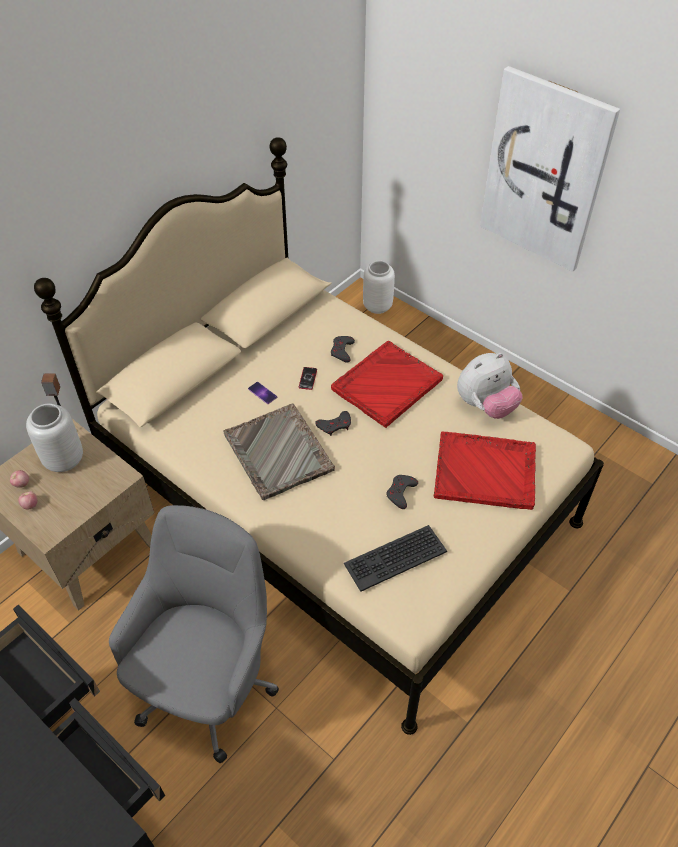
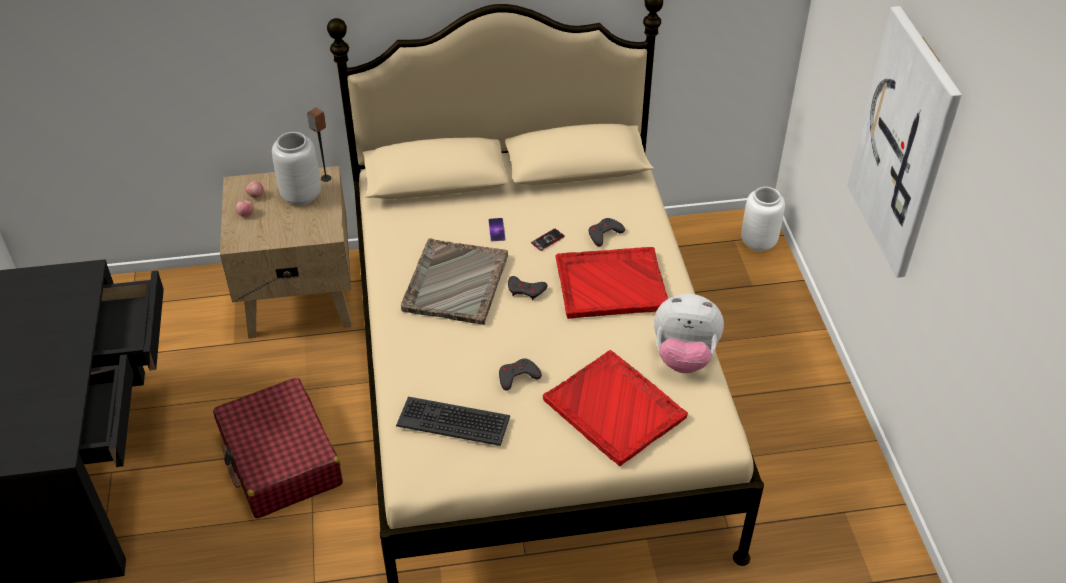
camera: 40 degrees right, 5 degrees down
(209, 687) = (280, 460): grey office chair -> red suitcase

